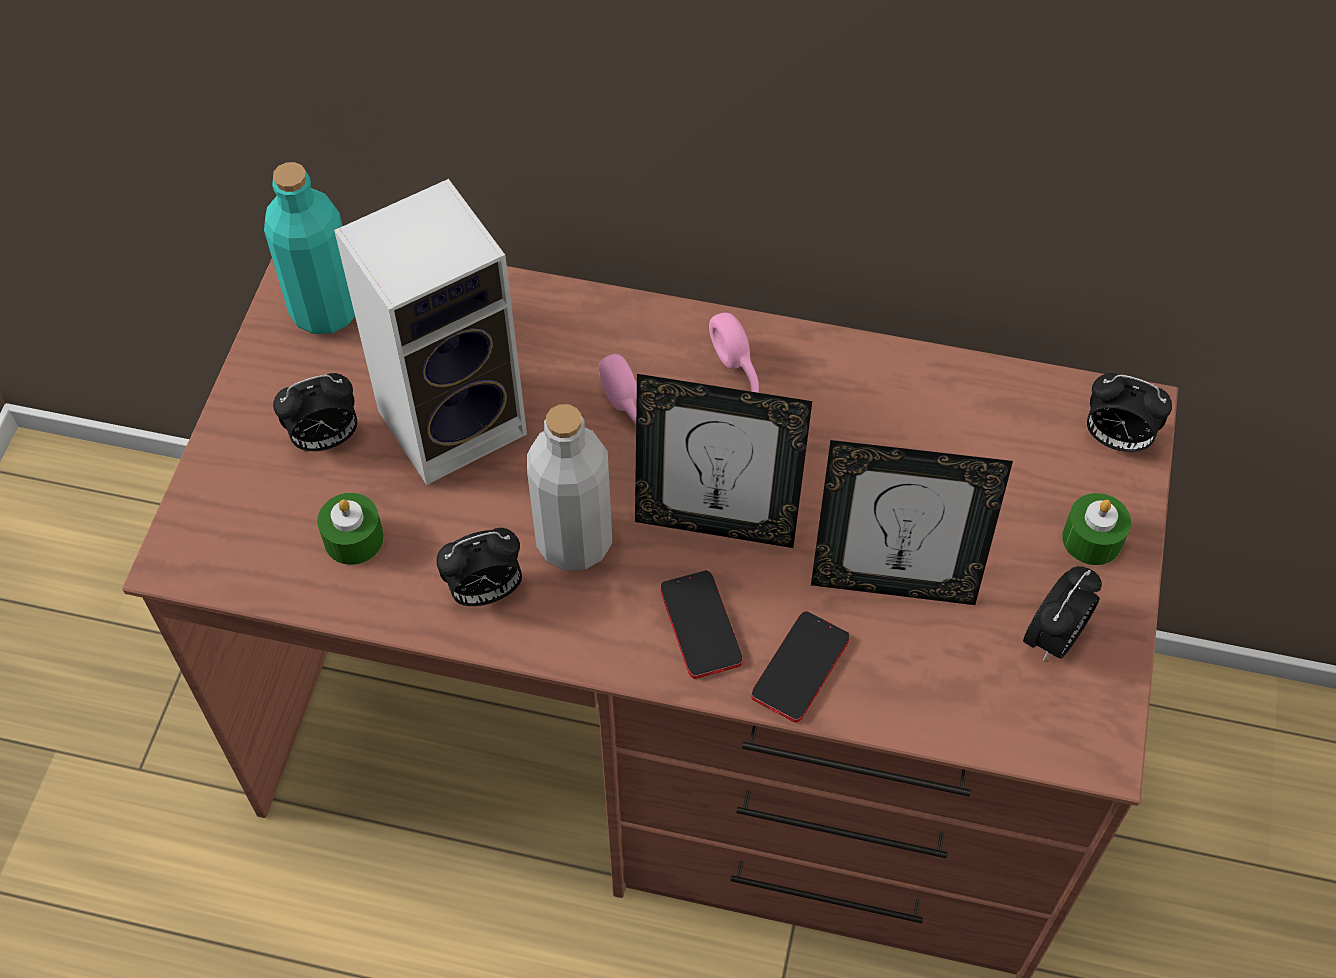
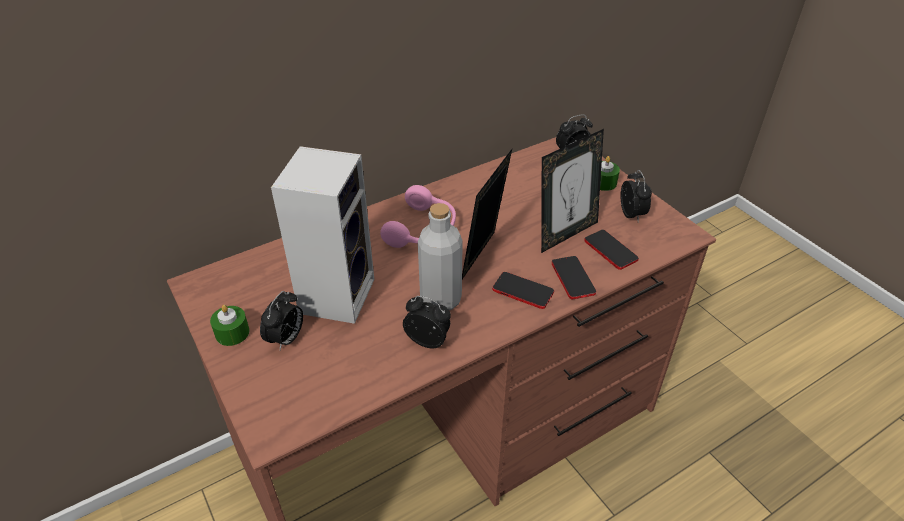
camera: 45 degrees left, 15 degrees down
(325, 310) = (226, 296): turquoise bottle -> none
(353, 539) = (347, 364): green candle -> green candle (232, 333)
(485, 592) = (428, 340): alarm clock -> alarm clock turned 90 degrees counterclockwise
(716, 523) = (484, 258): picture frame -> picture frame turned 150 degrees clockwise
(924, 671) = (610, 250): none -> phone

